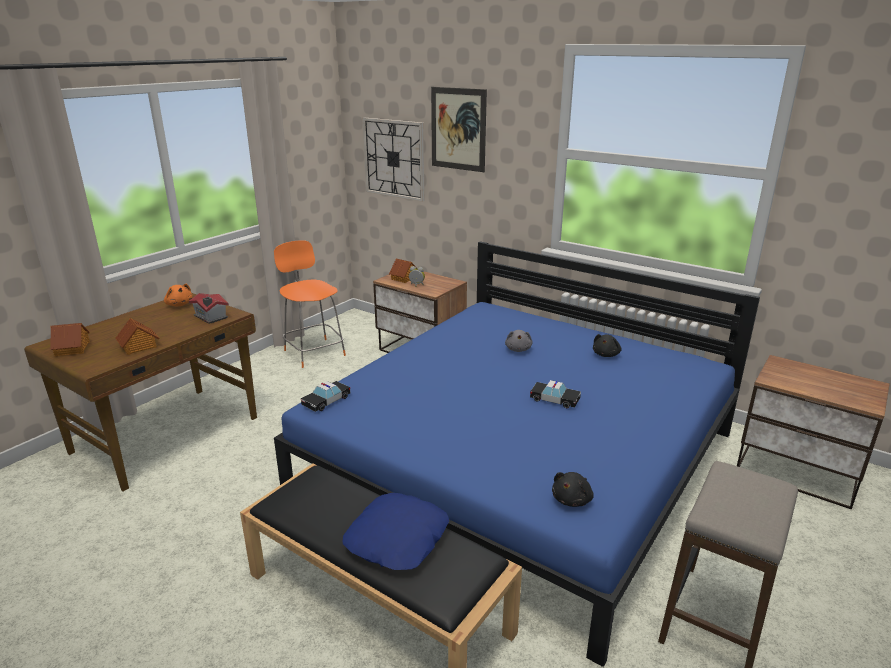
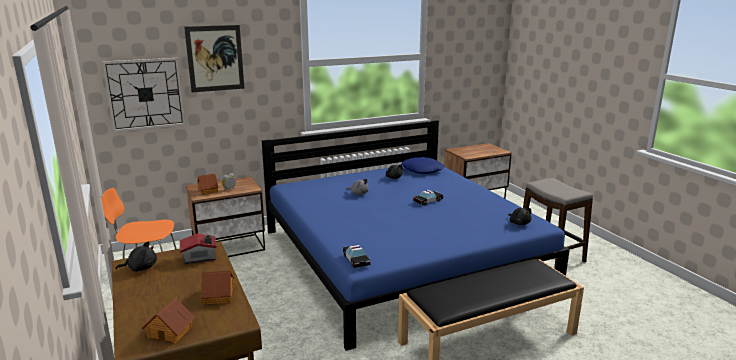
camera: 60 degrees left, 5 degrees down
(179, 304) = (141, 268): orange plush toy -> black plush toy
(398, 539) = (507, 279): blue pillow -> blue pillow (422, 170)

